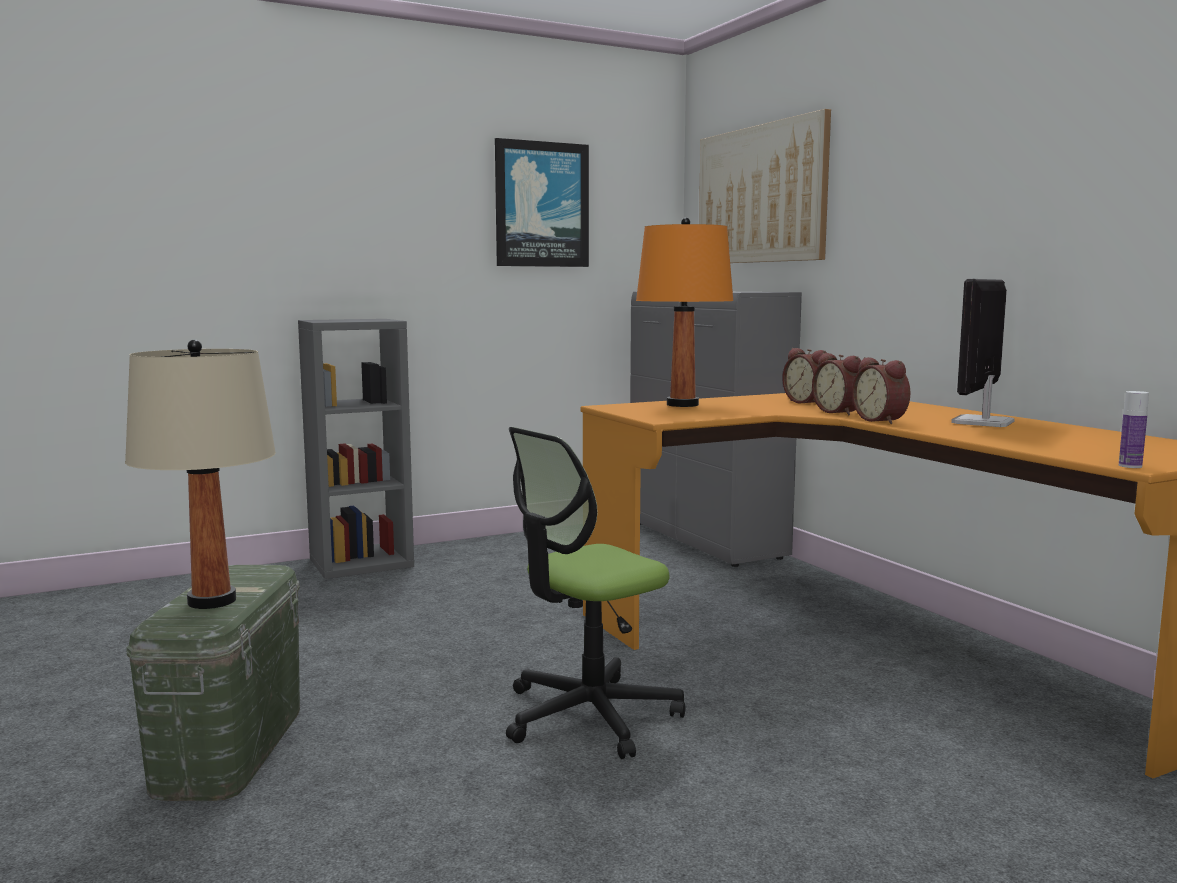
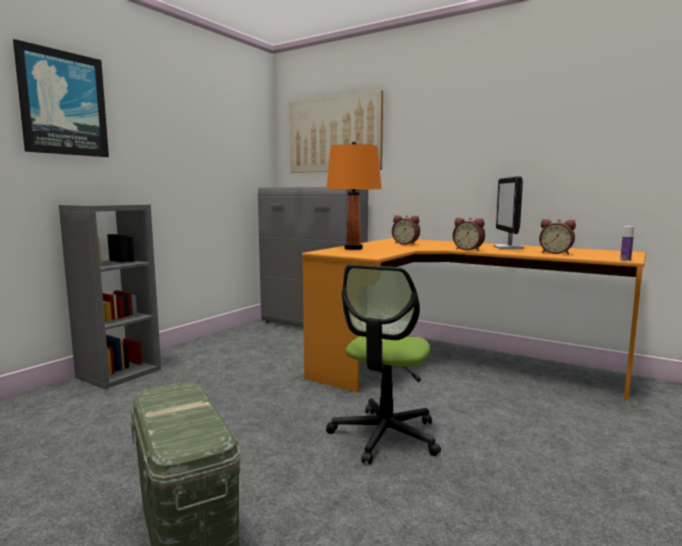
camera: 30 degrees left, 0 degrees up
(212, 601) = (184, 420): beige table lamp -> none
(541, 204) = (207, 133): picture -> picture (63, 103)
(840, 412) = (437, 247): alarm clock -> alarm clock (556, 253)

